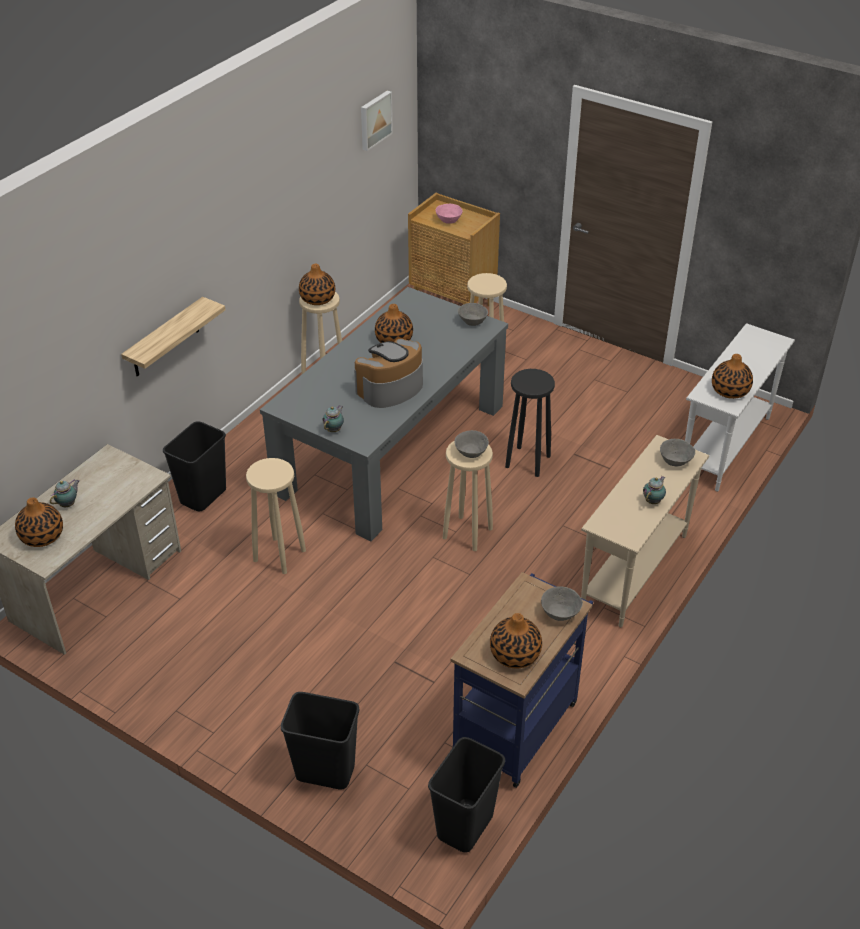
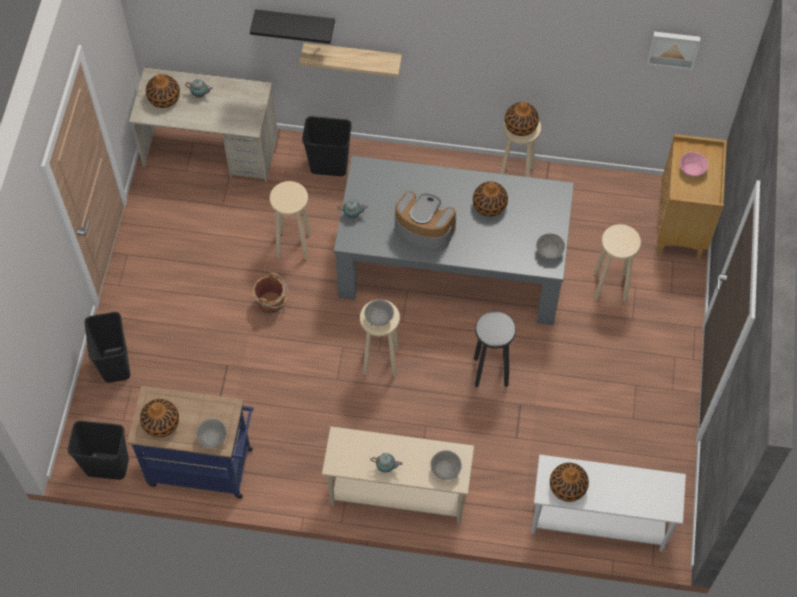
camera: 65 degrees right, 20 degrees up
(109, 328) = (295, 23): none -> black shelf
(341, 597) = (272, 304): none -> brown bucket

